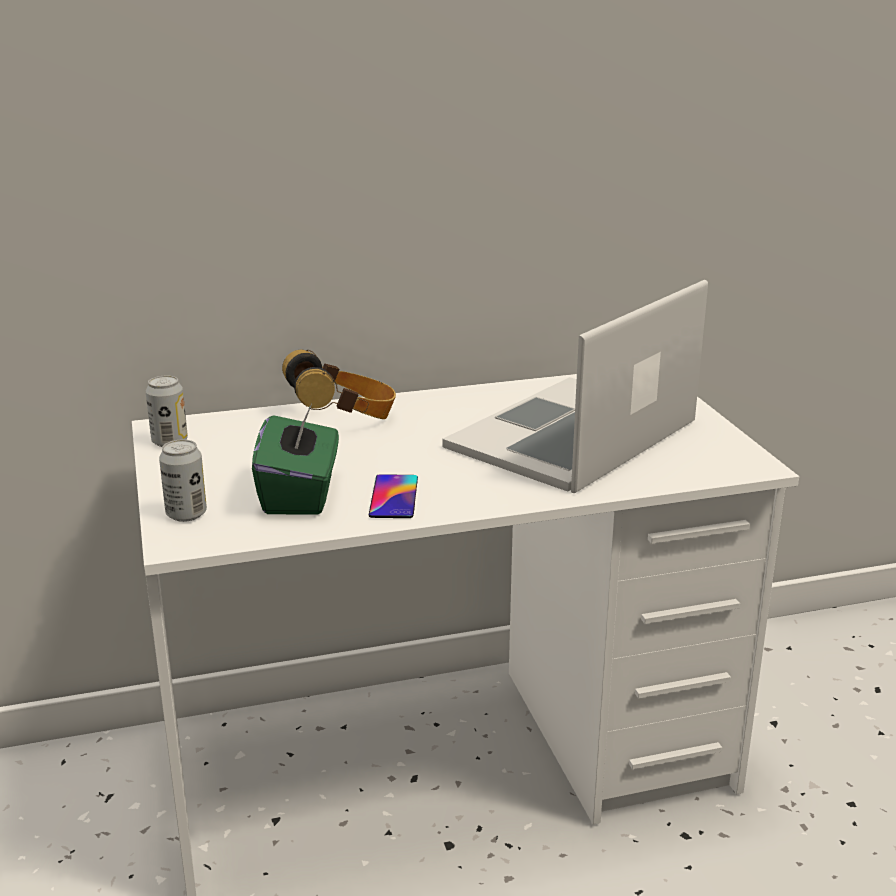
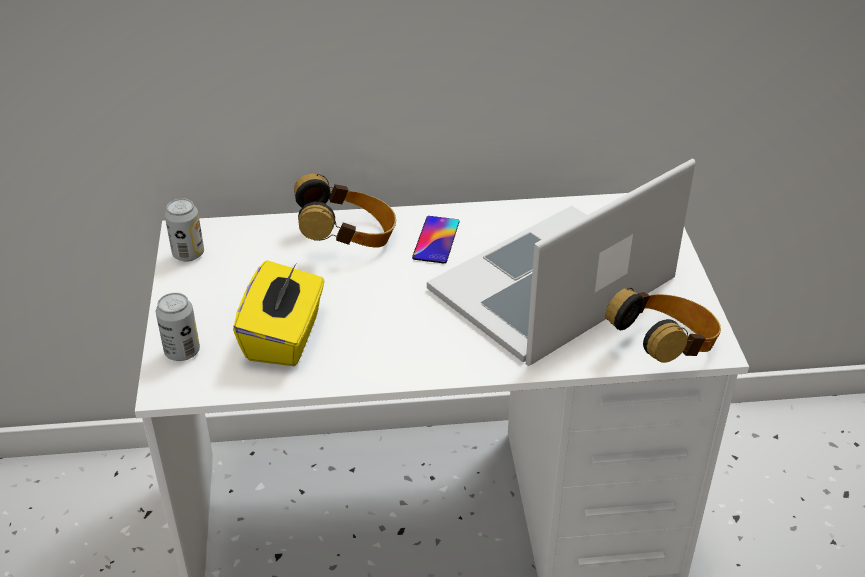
camera: 10 degrees right, 15 degrees up
(300, 494) = (284, 337): green tissue box -> yellow tissue box
(394, 497) = (365, 351): phone -> phone (436, 240)
(708, 470) = (664, 349): none -> headphones

